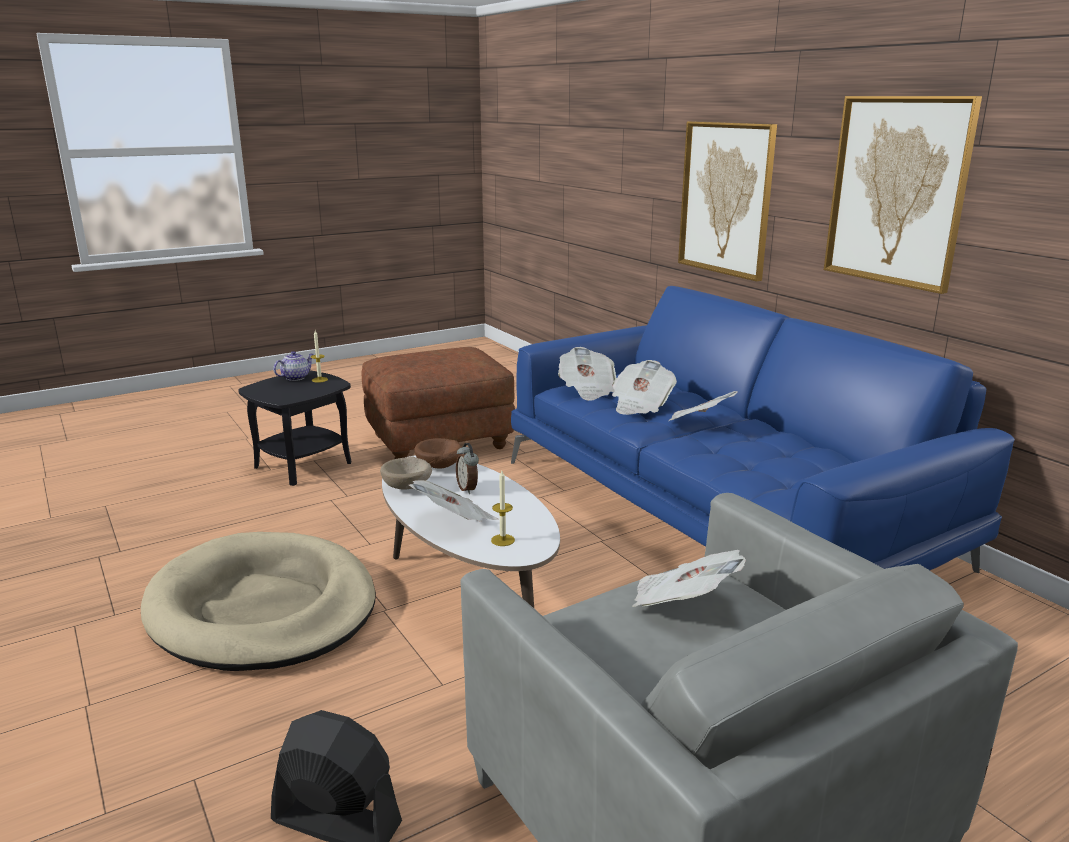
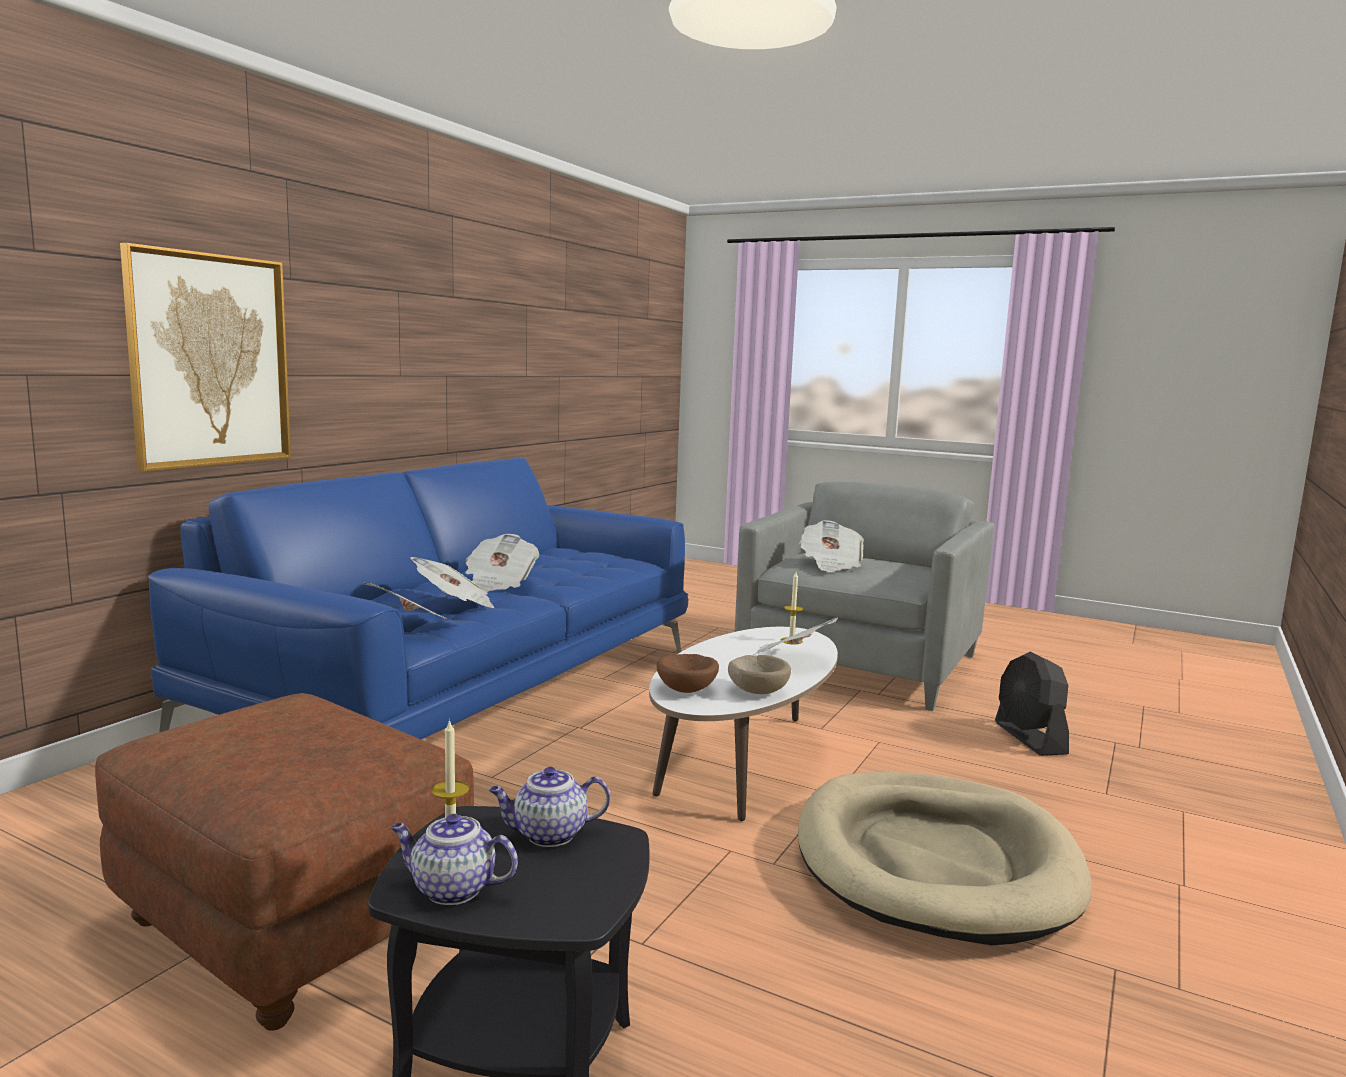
camera: 120 degrees left, 10 degrees down
(304, 391) = (548, 835): none -> teapot
(468, 489) = (720, 667): alarm clock -> none
(897, 191) = (409, 336): picture -> none

